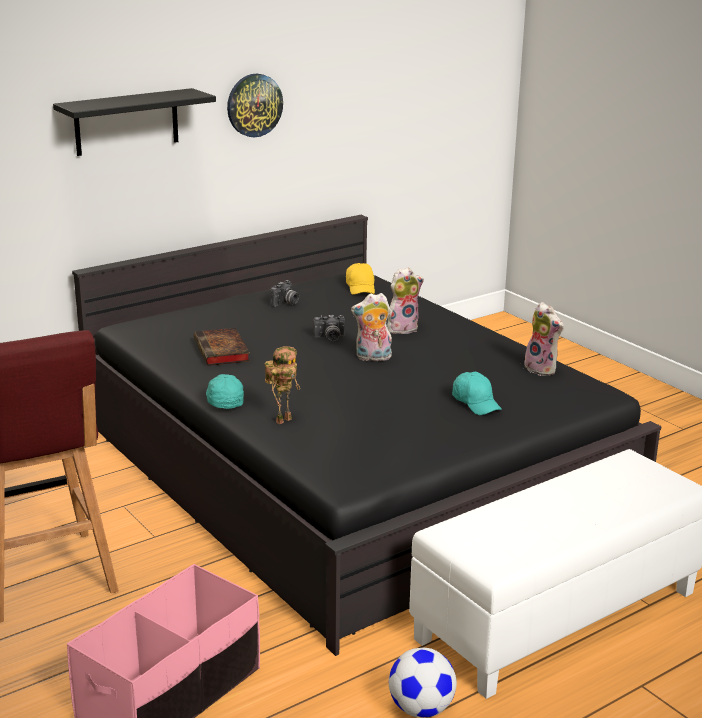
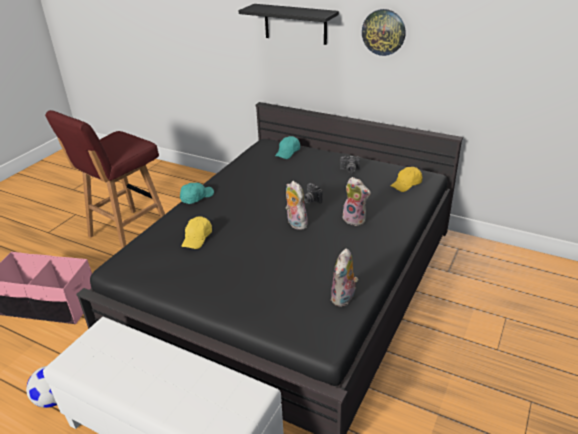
camera: 65 degrees right, 10 degrees up
(222, 352) = (259, 176): book -> none
(283, 419) = (184, 222): toy robot -> none
(341, 416) = (197, 238): none -> yellow cap
(476, 403) = (257, 284): turquoise cap -> turquoise cap (288, 152)

